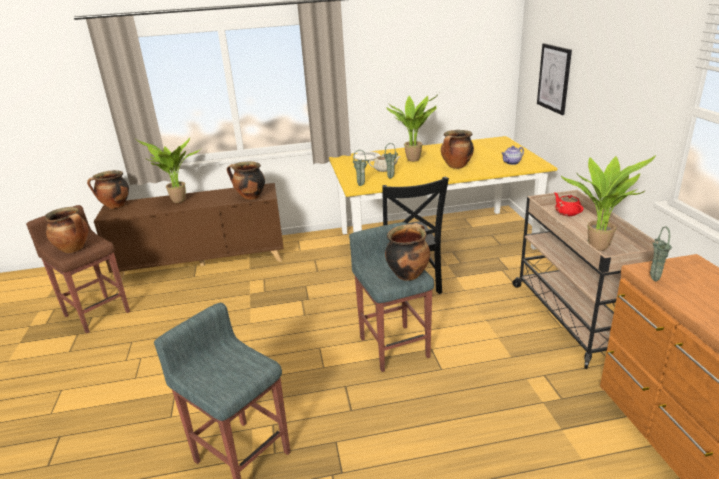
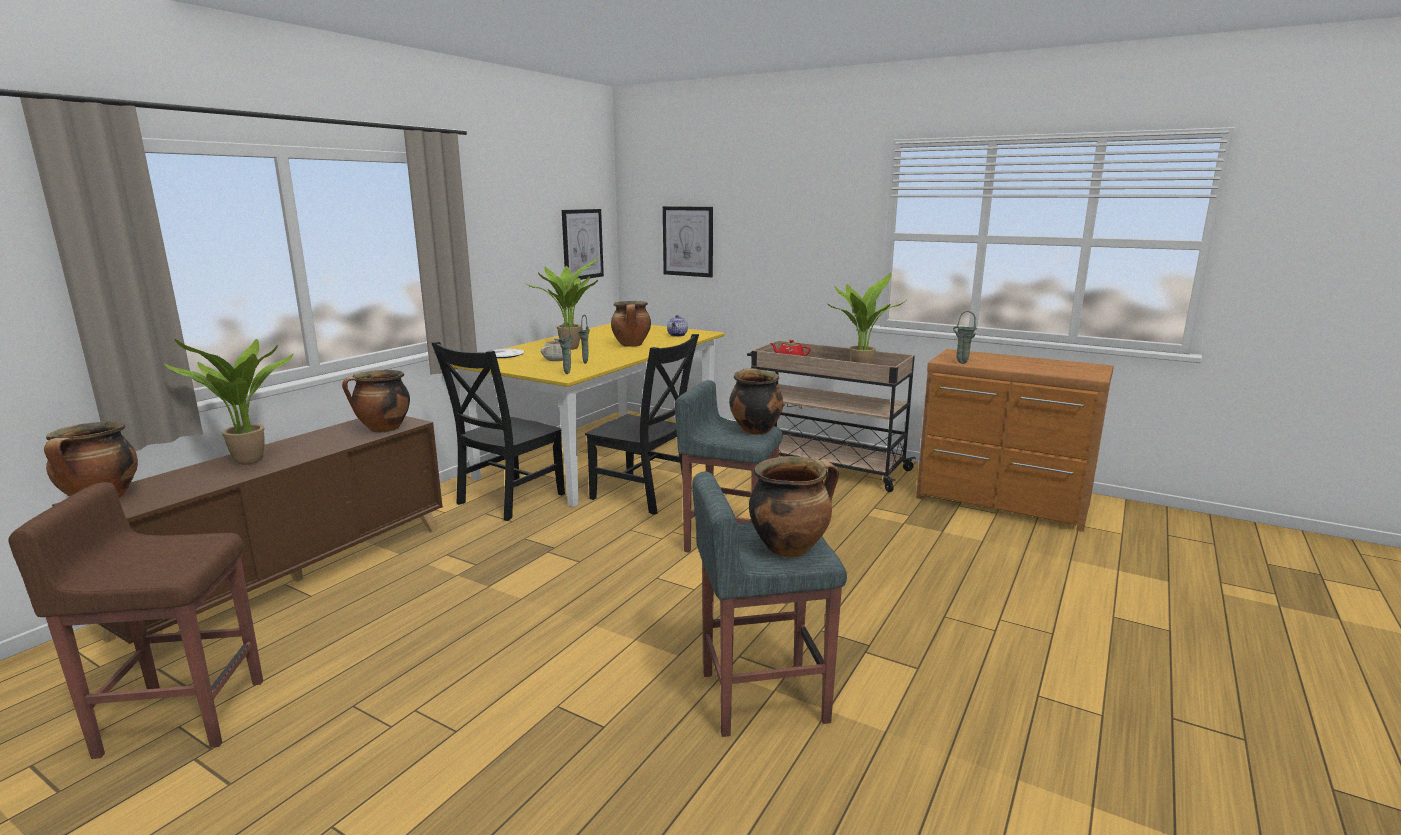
camera: 50 degrees left, 10 degrees down
(74, 249) = (165, 561): cooking pot -> cooking pot (790, 547)
(336, 255) = (507, 500): none -> black chair
(473, 72) = (582, 244): none -> picture

